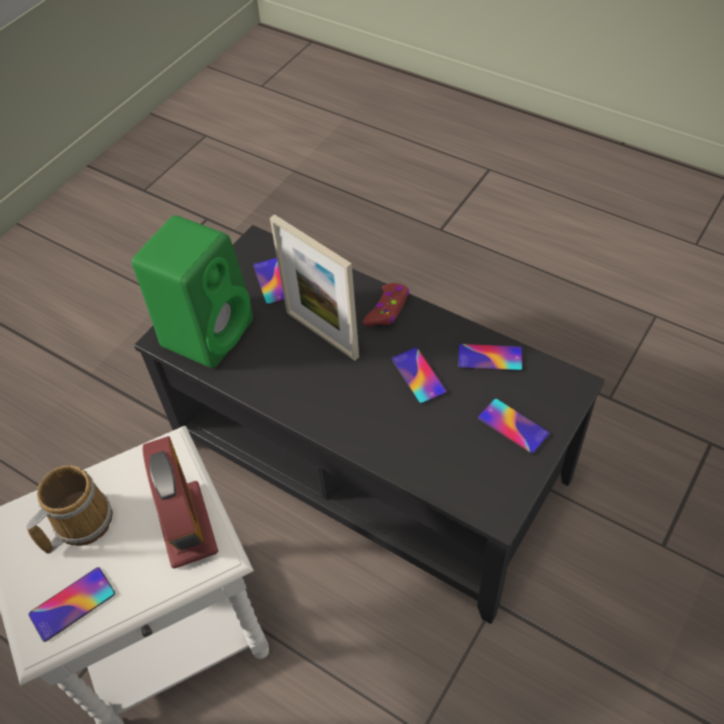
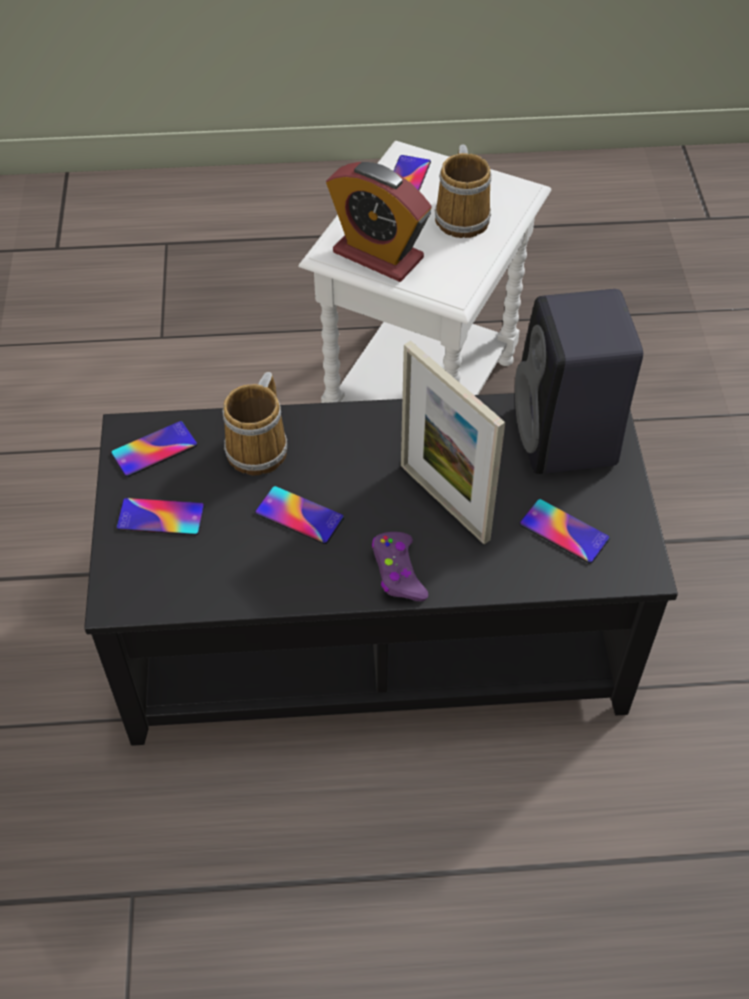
camera: 140 degrees right, 0 degrees up
(208, 331) = (567, 439): green speaker -> black speaker
(322, 334) = (444, 502): picture frame -> picture frame turned 135 degrees counterclockwise
(387, 309) = (398, 572): red game controller -> purple game controller
(408, 440) = (260, 448): none -> mug
(490, 358) = (234, 579): phone -> phone (154, 449)

